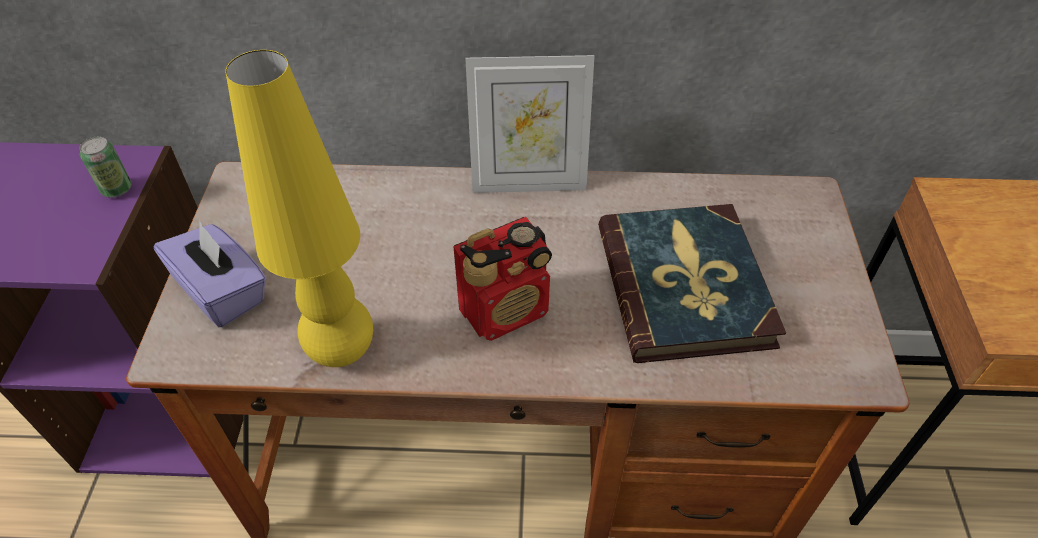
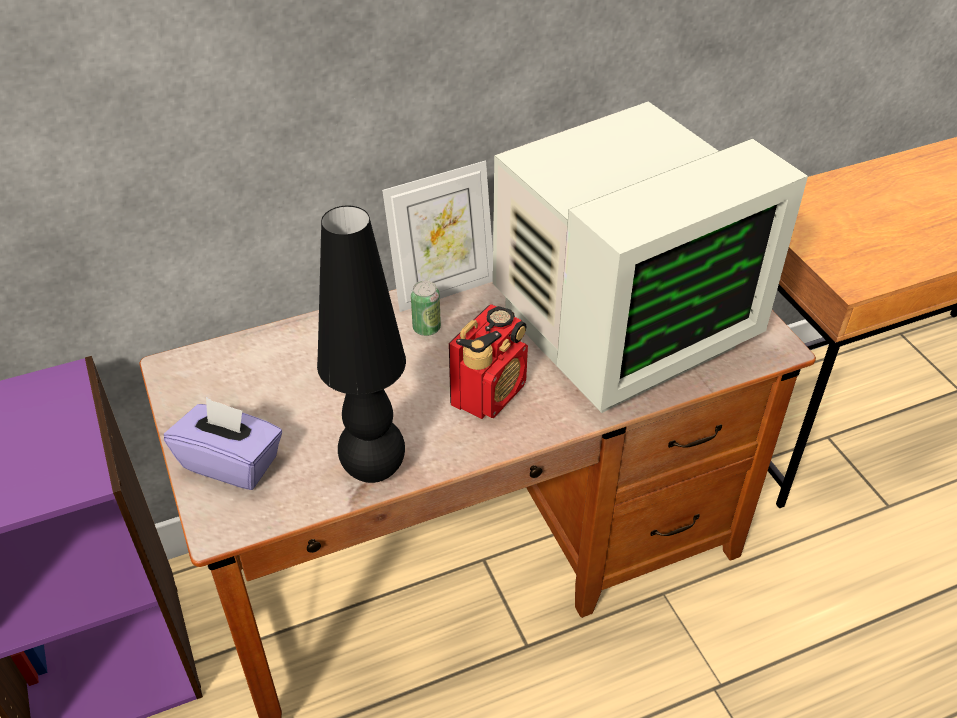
camera: 25 degrees left, 5 degrees down
(117, 189) = (67, 409): can -> can (426, 328)
(342, 352) = (374, 470): yellow table lamp -> black table lamp
(685, 286) = (616, 329): book -> monitor

